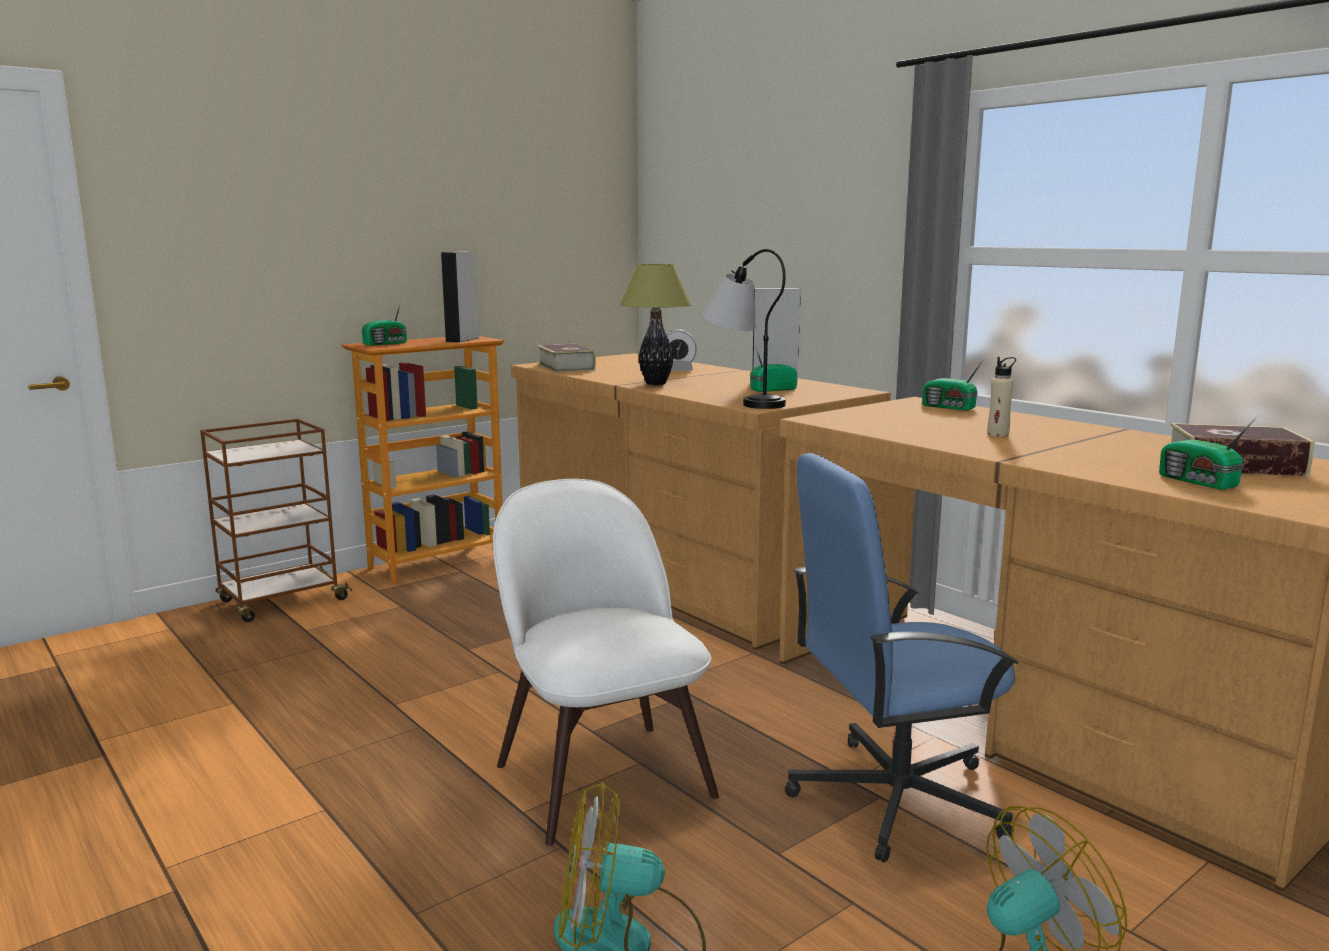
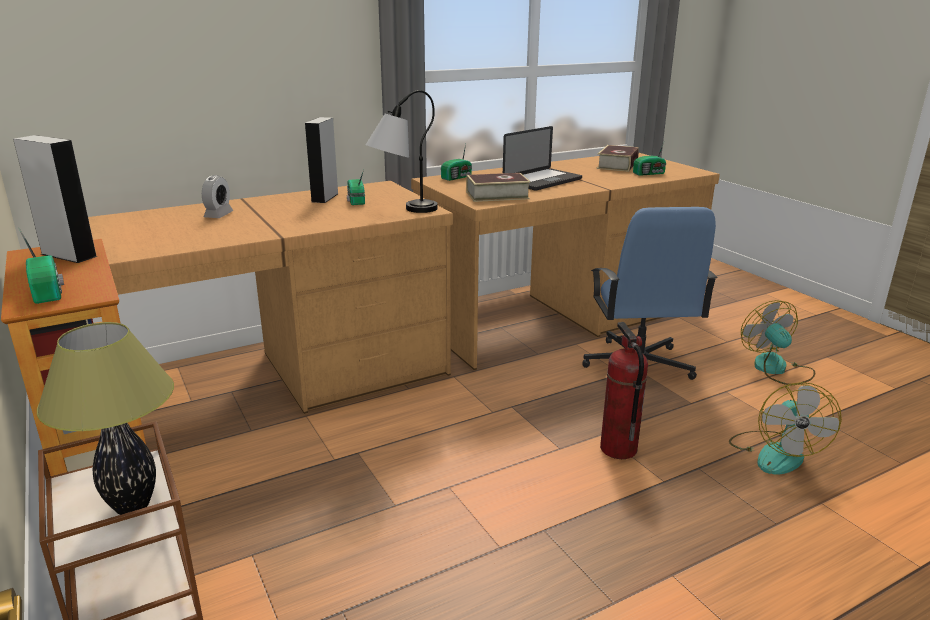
camera: 80 degrees left, 10 degrees up
(566, 367) = (131, 249): book -> book (497, 195)
(601, 775) = (618, 449): white chair -> fire extinguisher
(655, 384) = (290, 226): table lamp -> table lamp (132, 507)
(998, 434) = (542, 181): beige bottle -> laptop

